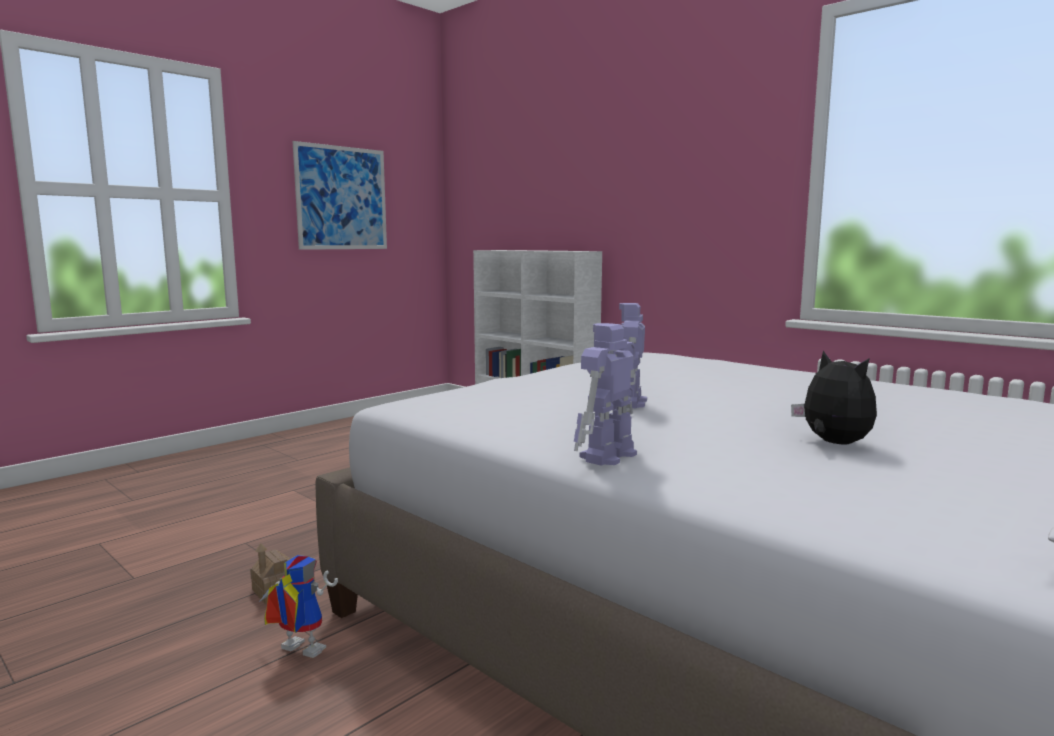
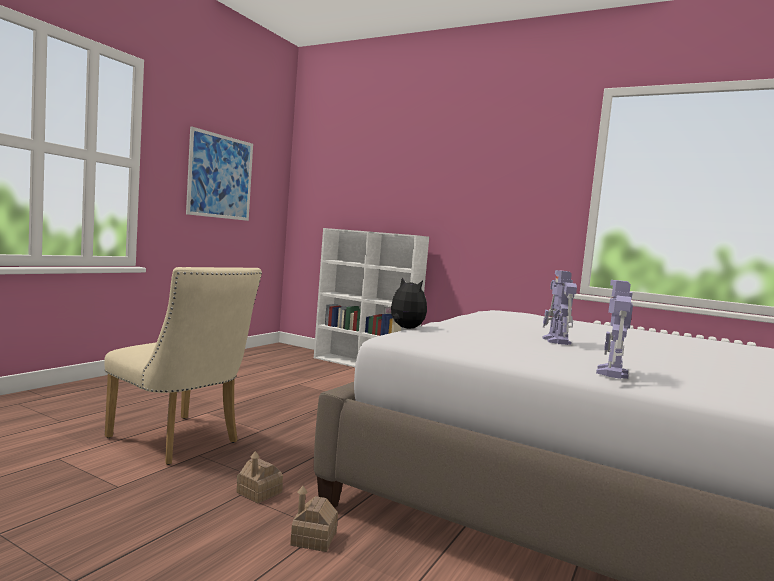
camera: 15 degrees left, 5 degrees down
(235, 527) = (179, 442): none -> beige chair
(295, 652) = (313, 538): toy robot -> toy house
(832, 443) = (722, 369): plush toy -> plush toy (405, 328)

